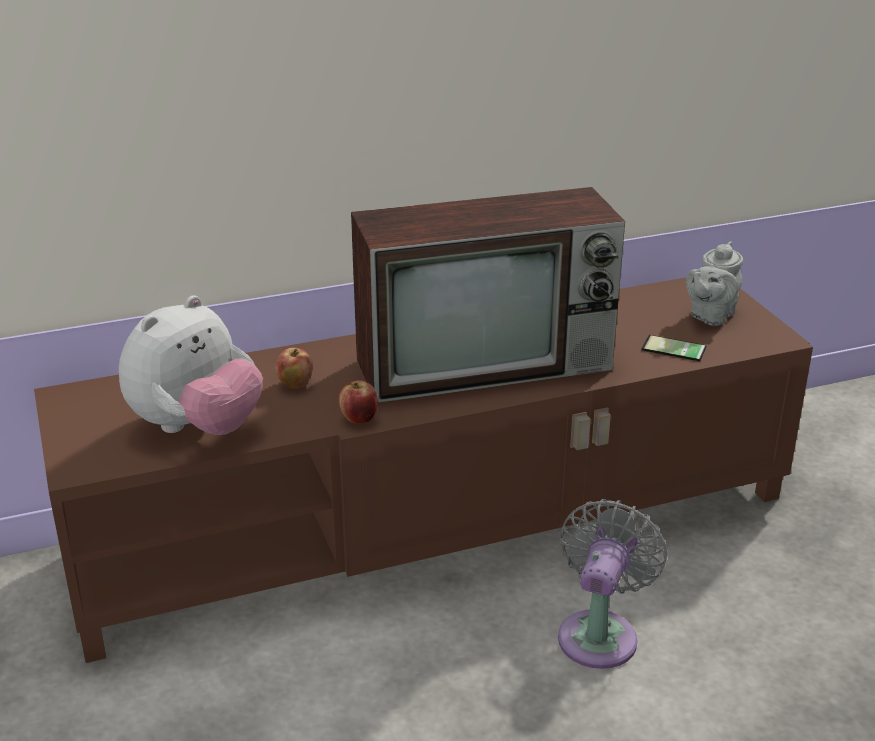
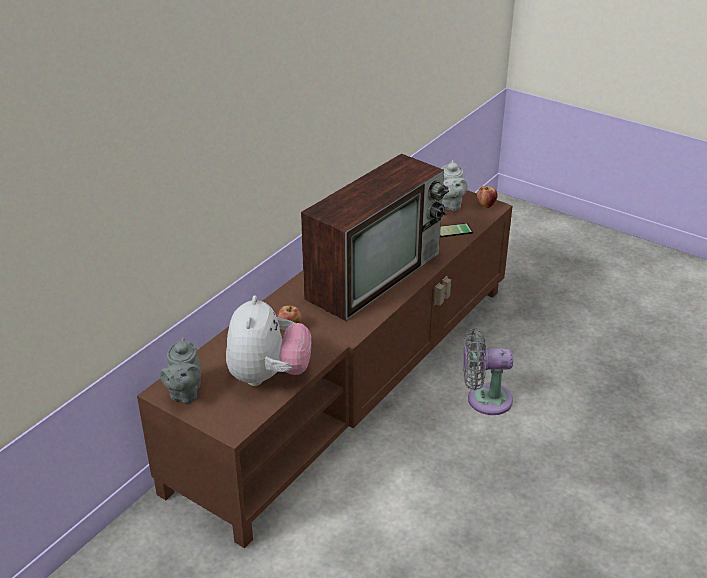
camera: 35 degrees left, 5 degrees up
(82, 407) = (184, 393): none -> grey teapot
(359, 419) = (349, 333): apple -> apple (486, 205)
(600, 633) = (484, 399): grey fan -> grey fan turned 75 degrees counterclockwise

